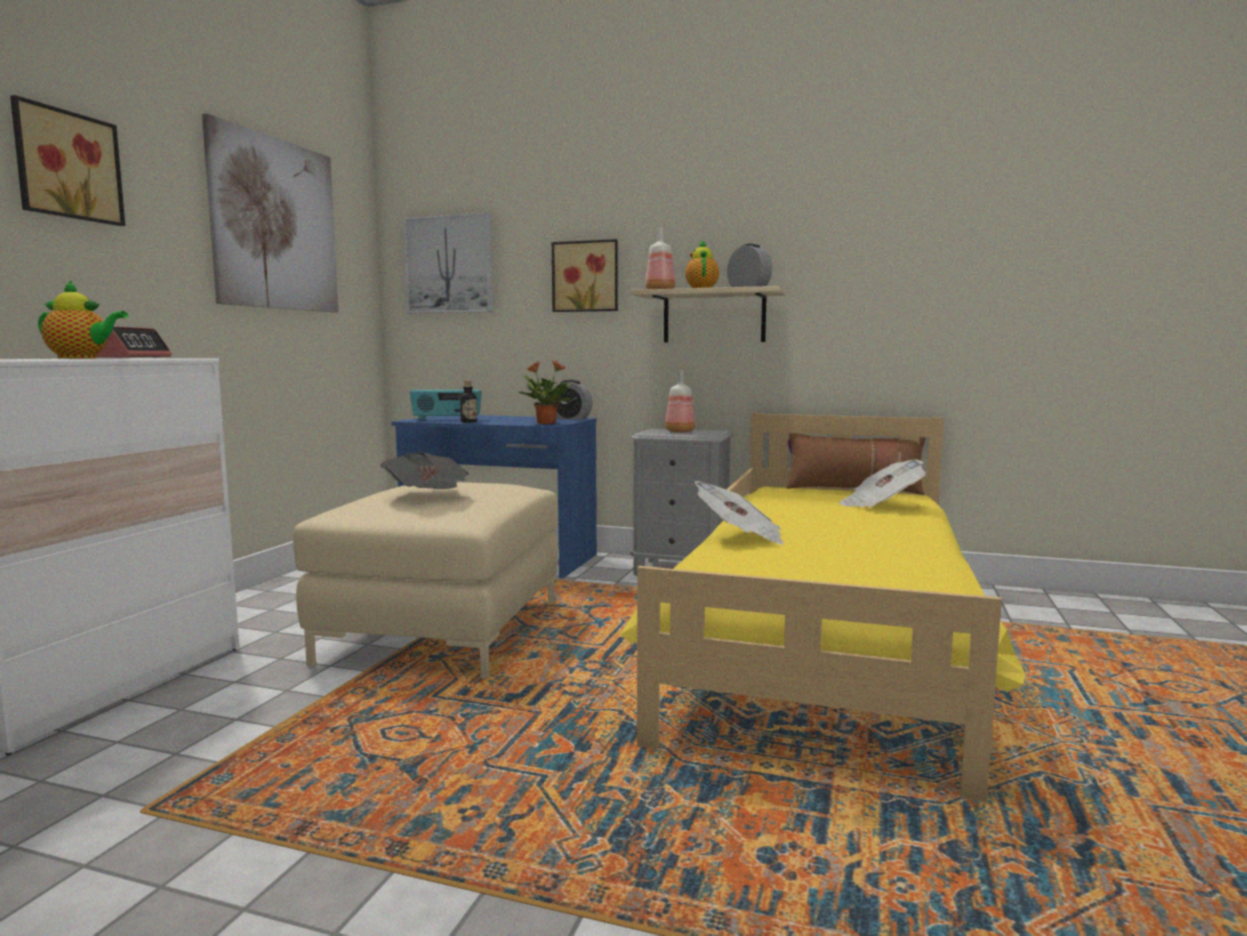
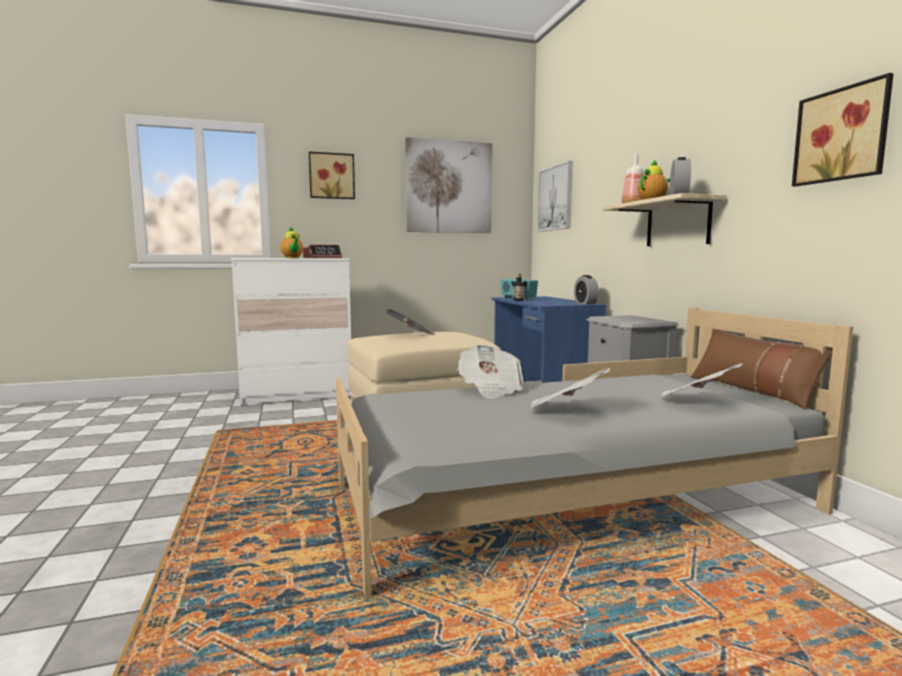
camera: 55 degrees right, 0 degrees up
(545, 423) = (548, 304): potted plant -> none
(586, 276) = (611, 198): picture -> picture (843, 135)
(679, 431) = (630, 318): bottle -> none
(827, 645) = (570, 500): yellow bed -> grey bed
(867, 535) = (565, 410): none -> newspaper

